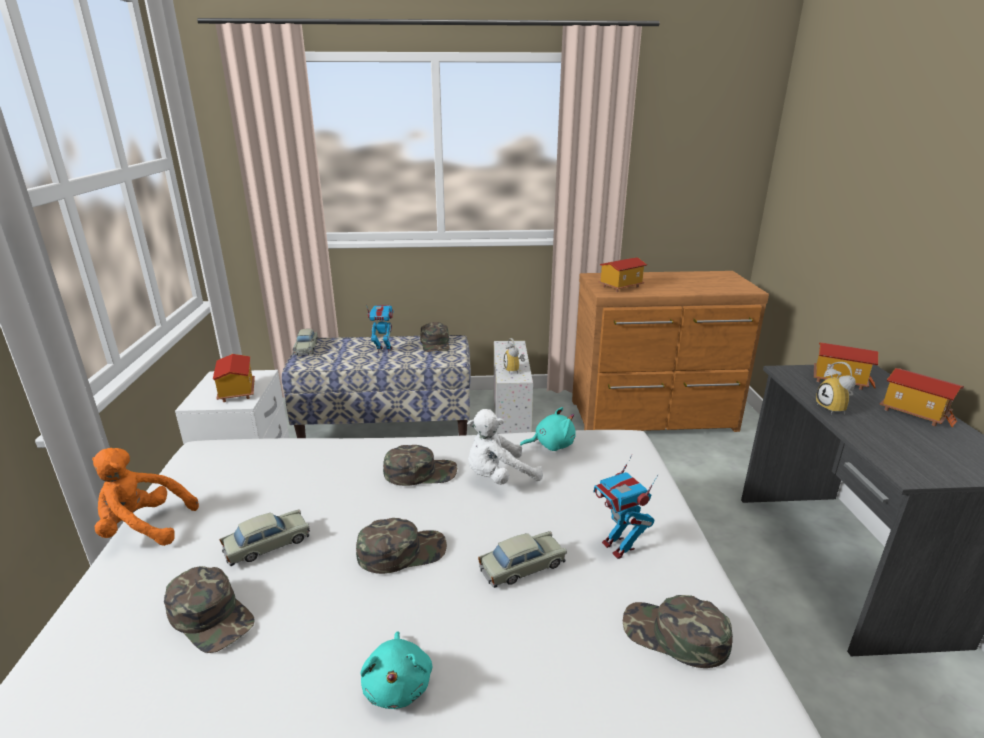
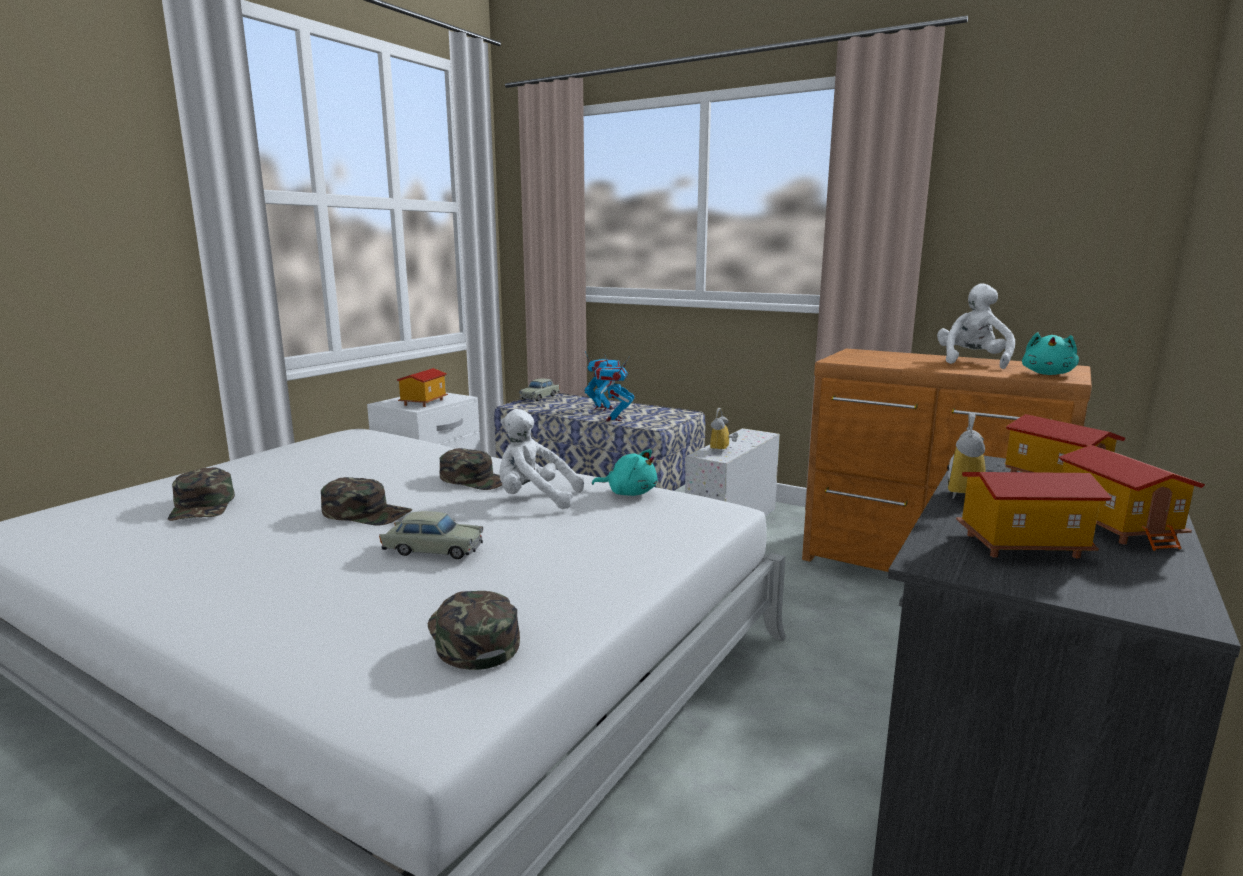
camera: 35 degrees right, 10 degrees down
(144, 527) = (250, 457): orange plush toy -> none
(267, 544) = (295, 484): beige toy car -> none
(398, 684) = (225, 574): turquoise plush toy -> turquoise plush toy (1048, 374)
(435, 343) = (660, 412): green cap -> none
(618, 547) = (546, 569): toy robot -> toy robot (614, 419)
(620, 286) = (869, 359): toy house -> toy house (1022, 545)
(677, 278) = (972, 362): none -> white plush toy

